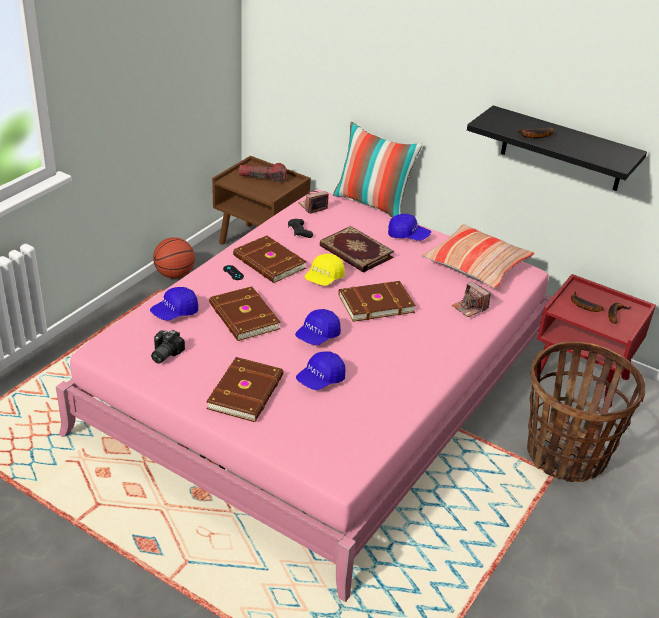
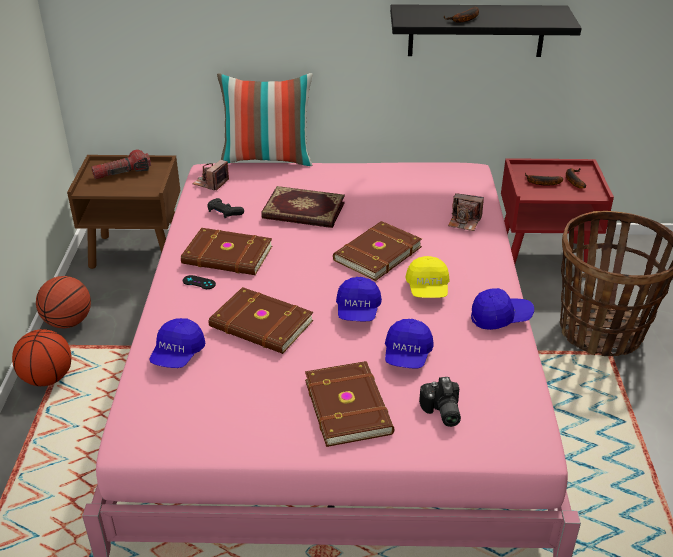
camera: 30 degrees left, 0 degrees up
(132, 306) = (47, 379): none -> basketball
(163, 354) = (213, 408): camera -> camera (441, 412)
(324, 278) = (300, 249): yellow cap -> yellow cap (427, 289)
(408, 236) = (335, 176): blue cap -> blue cap (500, 318)
(476, 265) = (427, 180): pillow -> none

